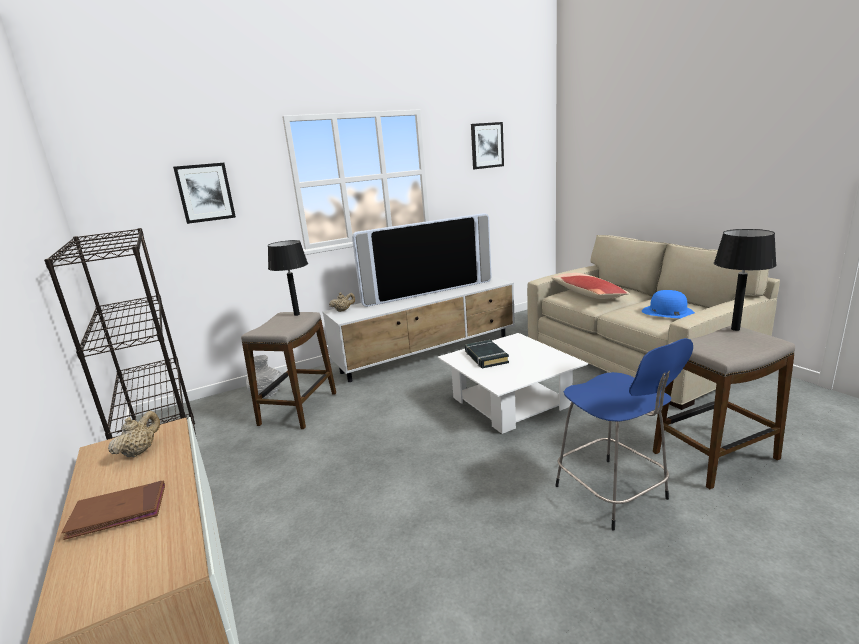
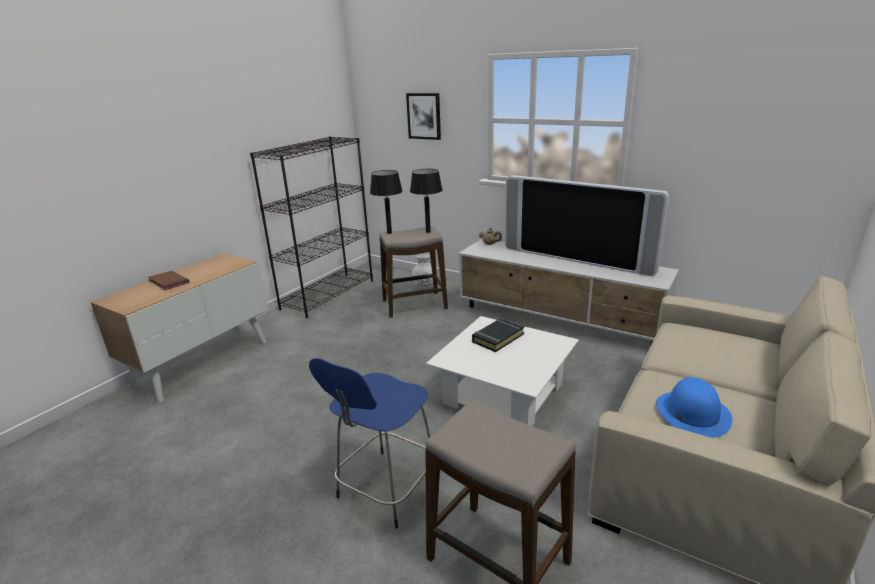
camera: 60 degrees right, 5 degrees up
(140, 451) = (220, 265): beige teapot -> none
(487, 145) = (738, 99): picture -> none
(587, 294) = (699, 343): pillow -> none
(735, 329) = (549, 441): black table lamp -> black table lamp (389, 233)

